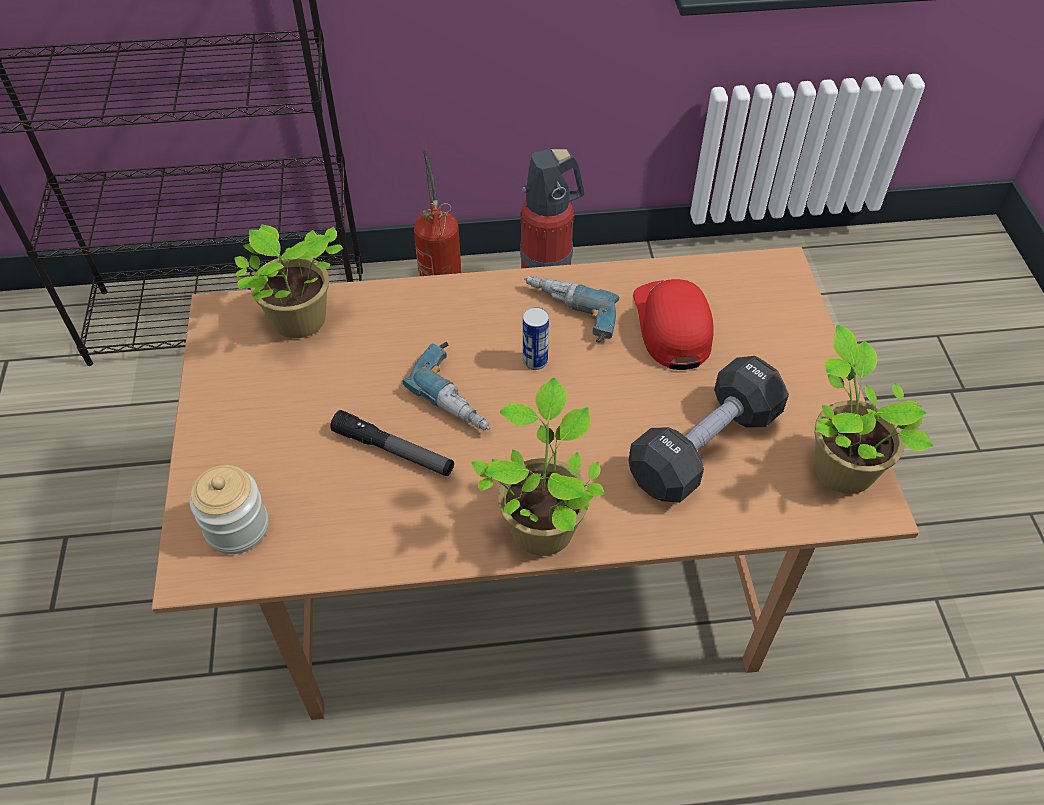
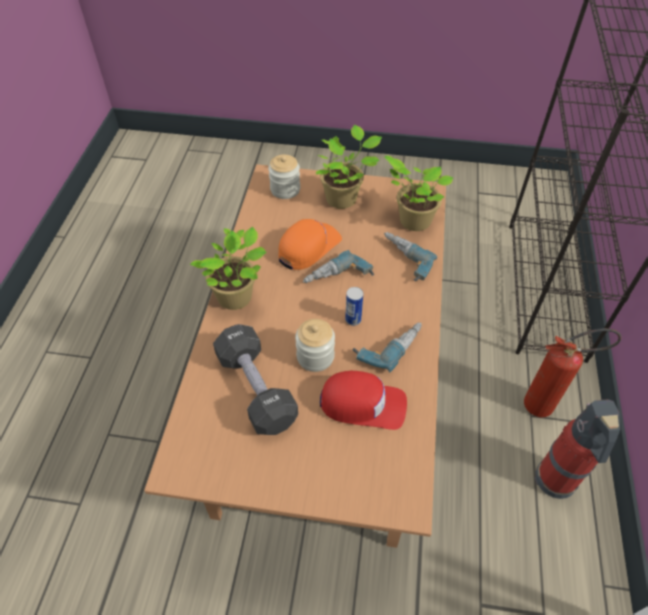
camera: 105 degrees right, 0 degrees up
(393, 451) = (308, 247): flashlight -> orange cap
(396, 322) = (402, 261): none -> power drill
(619, 391) = (315, 356): none -> jar
(840, 466) = (210, 463): potted plant -> potted plant (343, 198)

